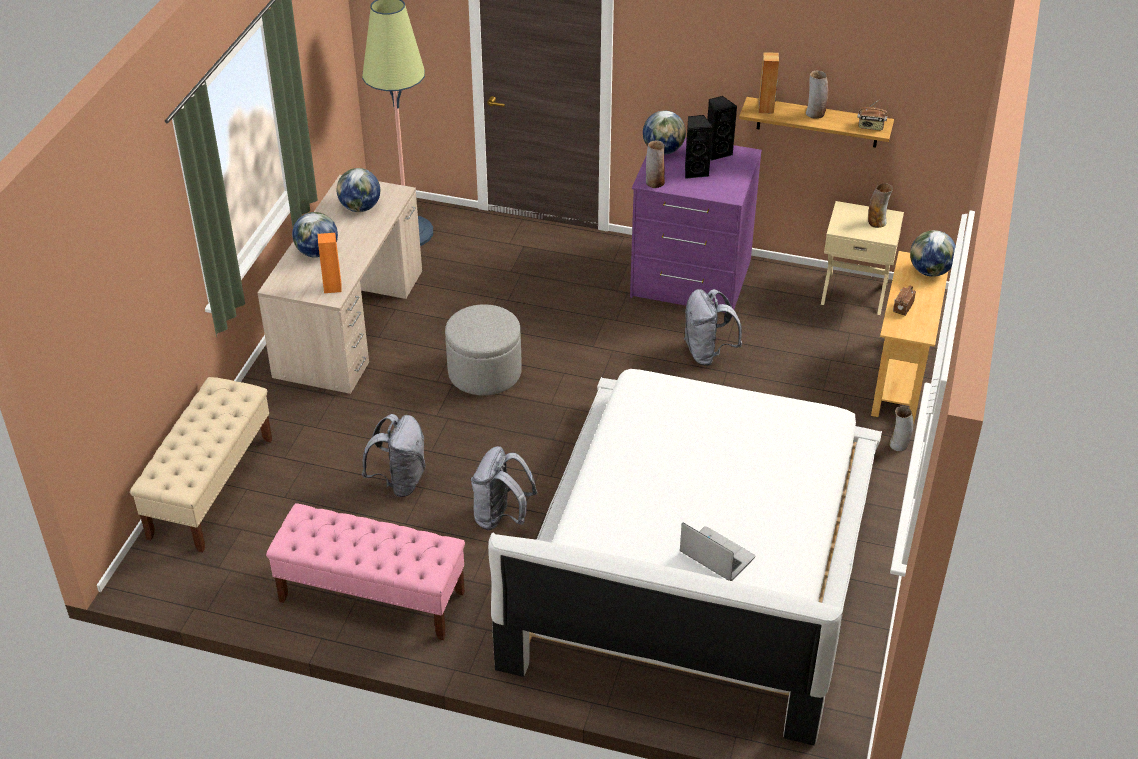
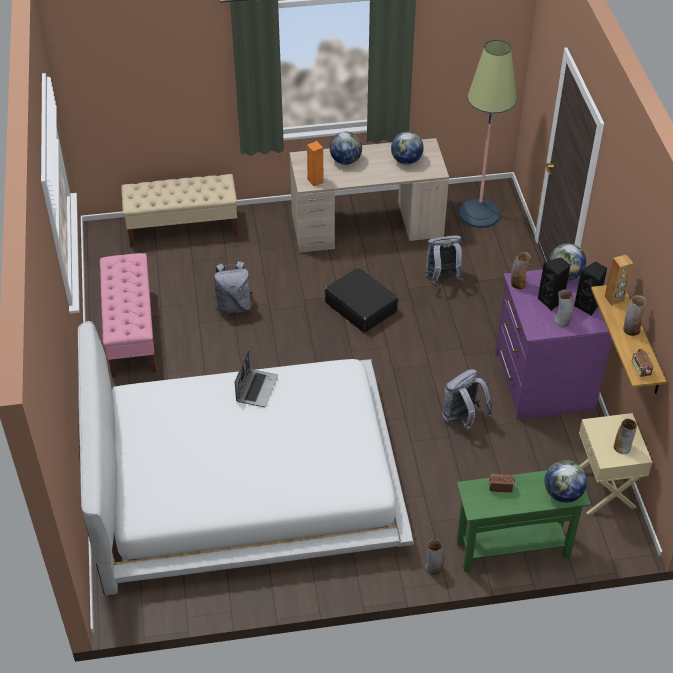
camera: 65 degrees right, 5 degrees up
(484, 372) = (361, 307): grey ottoman -> black suitcase
(501, 517) = (228, 365): grey backpack -> grey backpack (442, 279)
(715, 555) = (189, 463): laptop -> laptop (256, 388)
(728, 175) = (562, 321): none -> vase
(900, 380) = (512, 549): beige console table -> green console table

